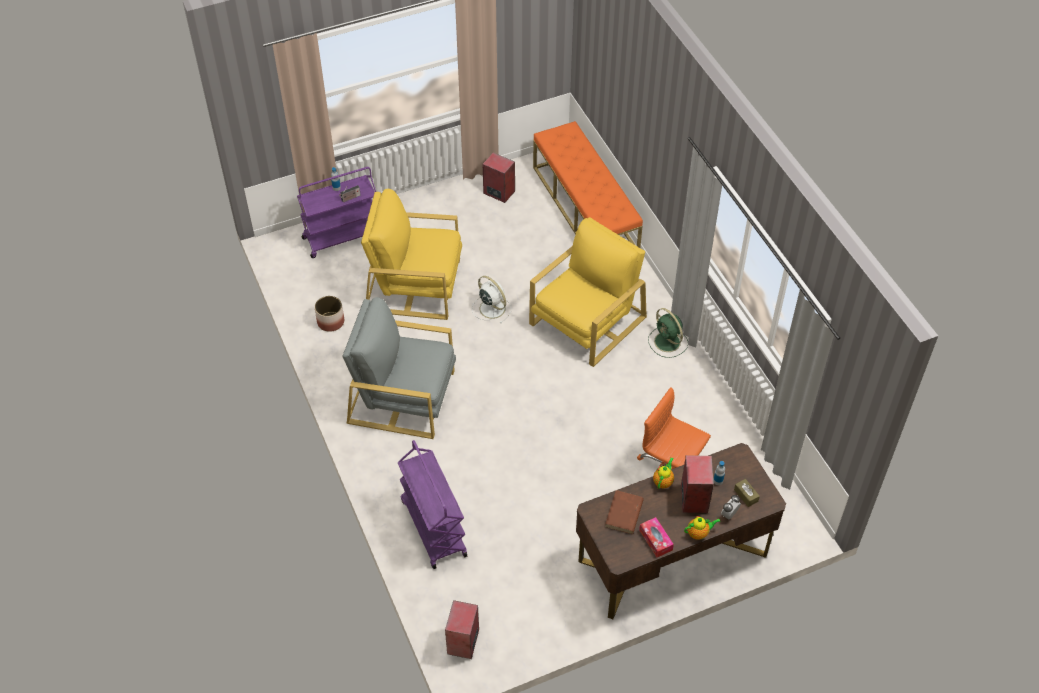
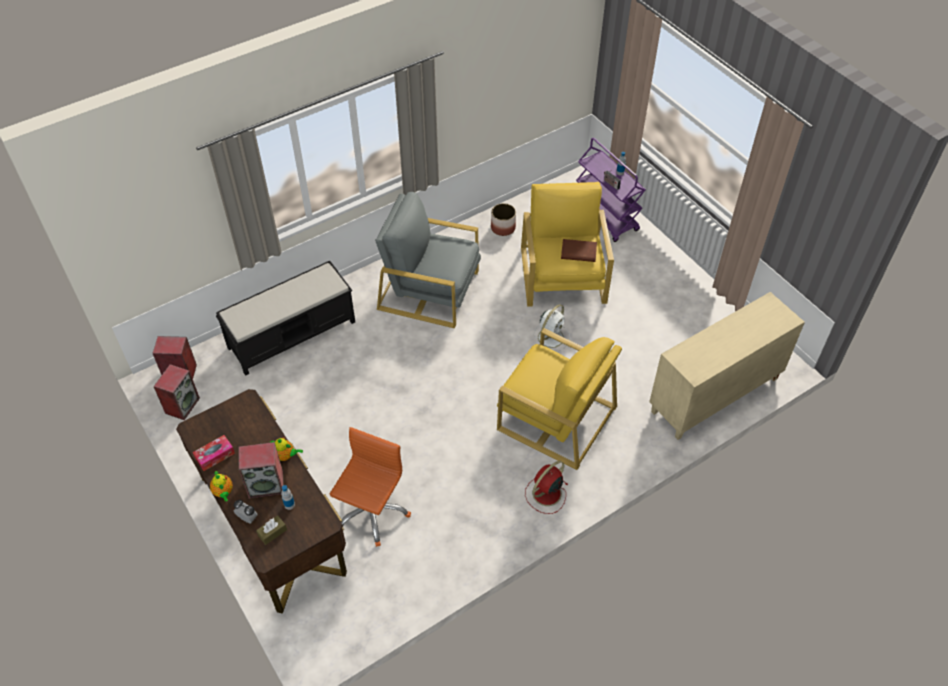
camera: 80 degrees right, 0 degrees up
(403, 397) = (429, 290): grey armchair -> grey armchair turned 75 degrees counterclockwise
(433, 527) = (293, 334): purple cart -> black bench
(498, 192) = (709, 319): speaker -> speaker (182, 405)
(585, 209) = (714, 396): orange bench -> beige cabinet
(624, 514) = (244, 426): brown book -> brown book (578, 252)
(668, 342) = (545, 494): green fan -> red fan

